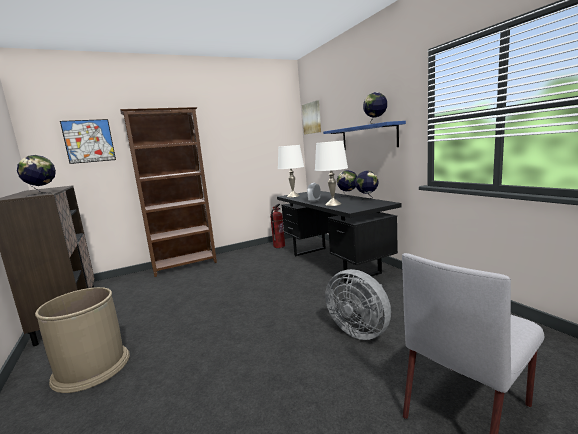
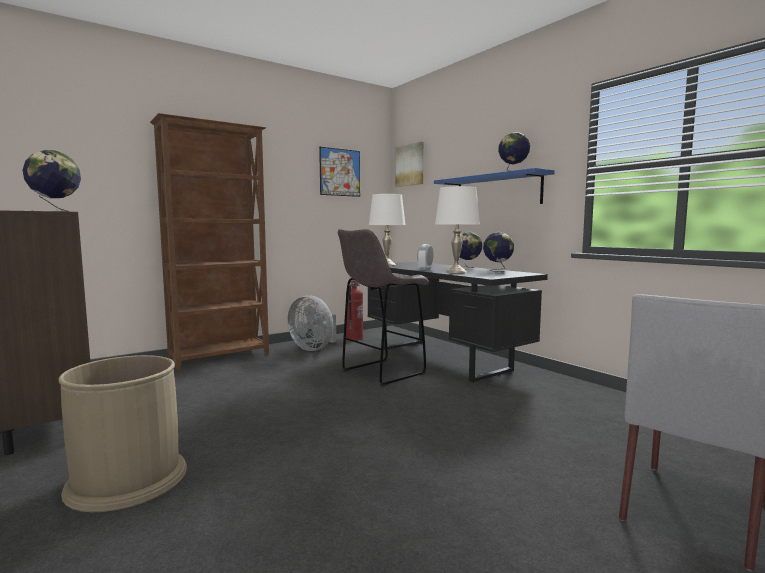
camera: 10 degrees left, 5 degrees down
(89, 141) = (96, 155): picture -> picture (340, 172)
(284, 277) = (381, 373): none -> grey stool
(360, 330) = (517, 431): grey fan -> grey fan (314, 348)

